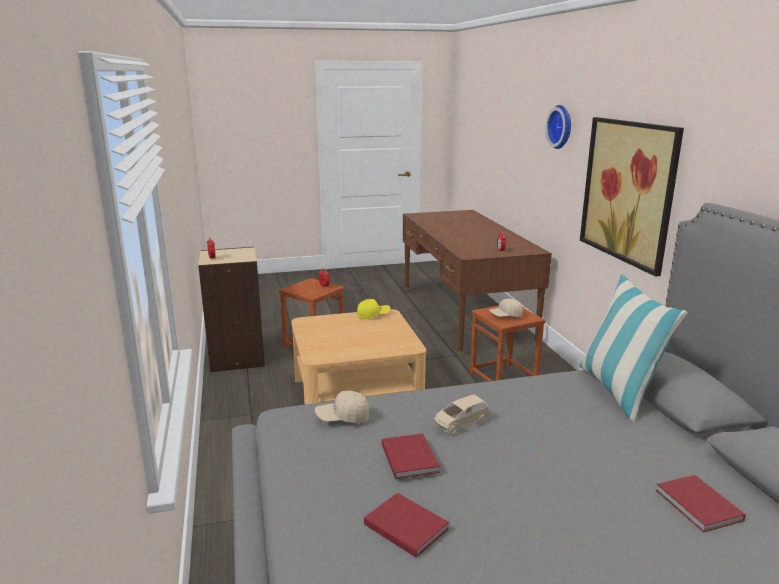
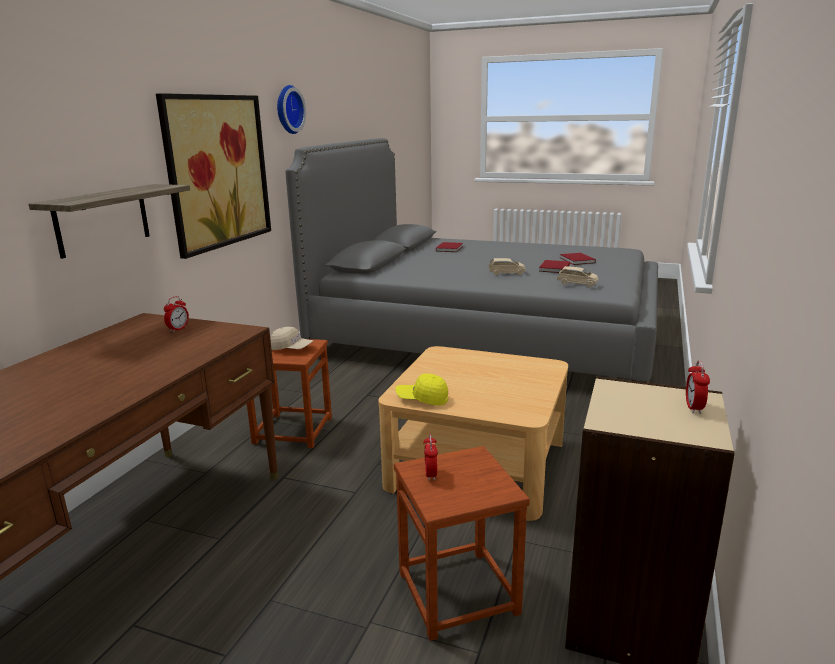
camera: 145 degrees left, 0 degrees up
(343, 418) = (577, 284): beige cap -> beige toy car
(557, 189) = (102, 220): none -> shelf
(562, 127) = (81, 116): wall clock -> wall clock (287, 109)
(618, 391) = (387, 270): pillow -> none

